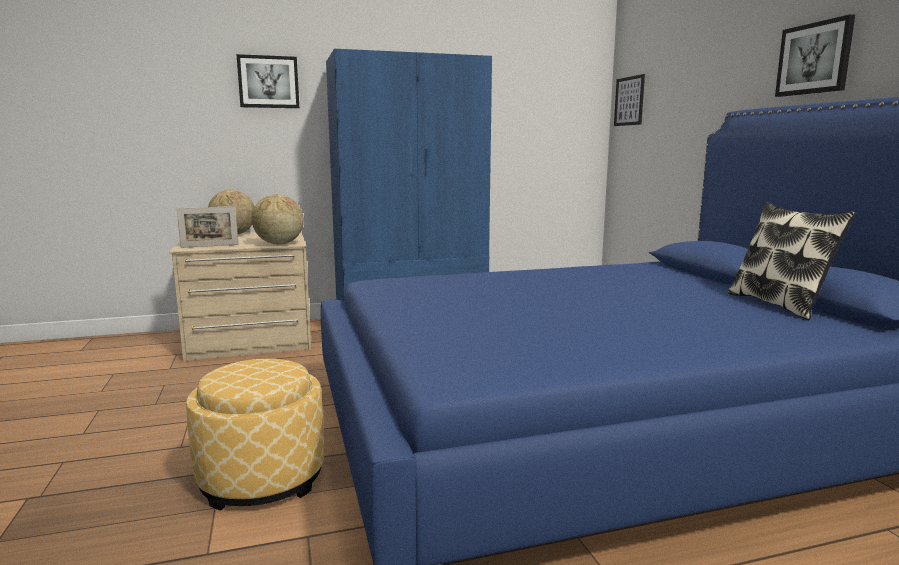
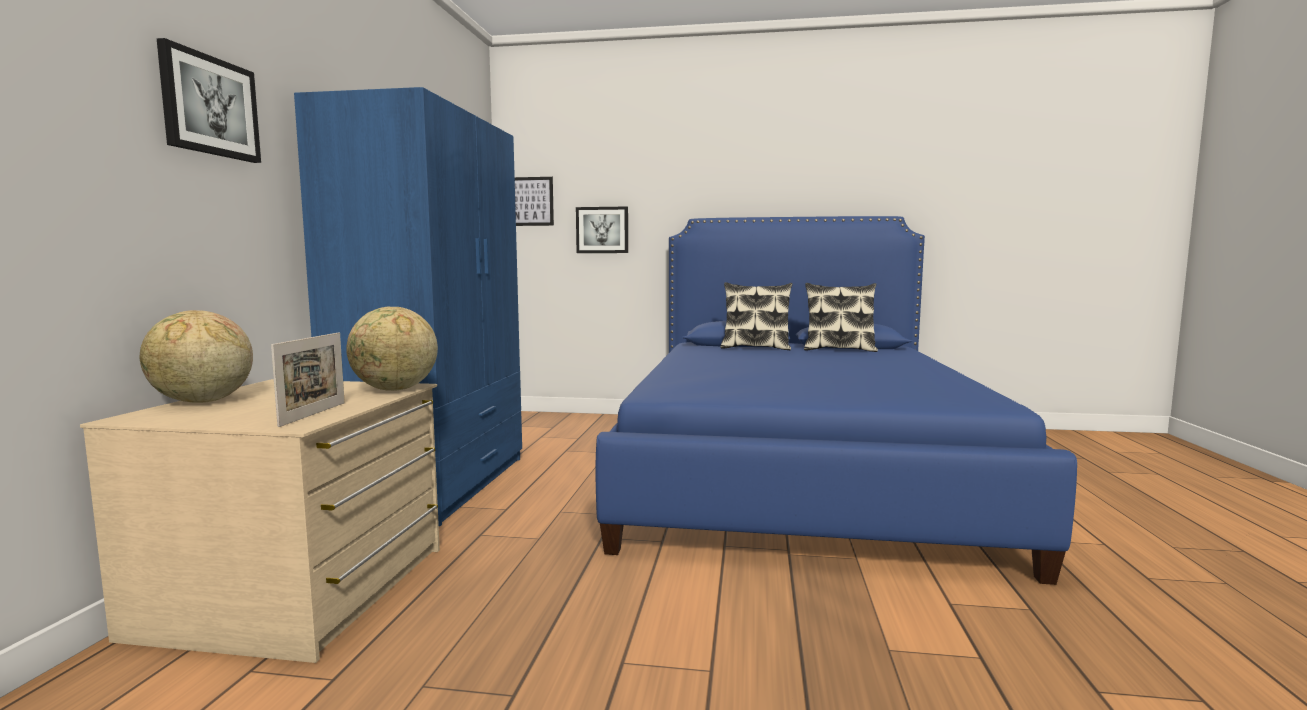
camera: 65 degrees left, 5 degrees down
(262, 478) = (829, 617): ottoman -> none
(697, 279) = (755, 348): none -> pillow
(814, 58) = (750, 185): picture -> picture (602, 230)

